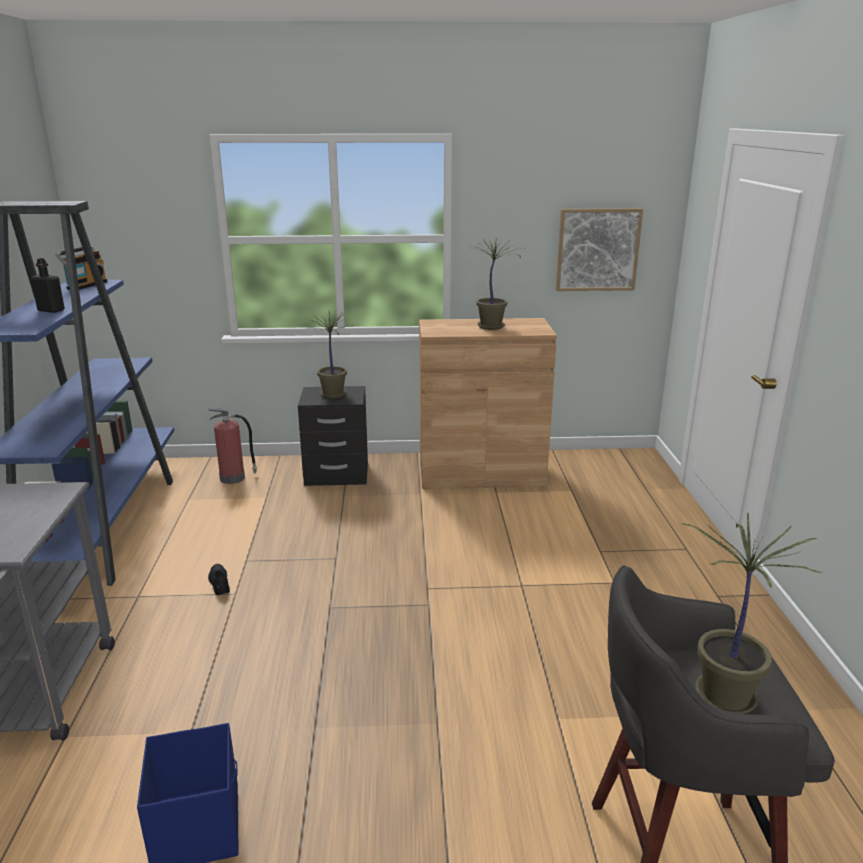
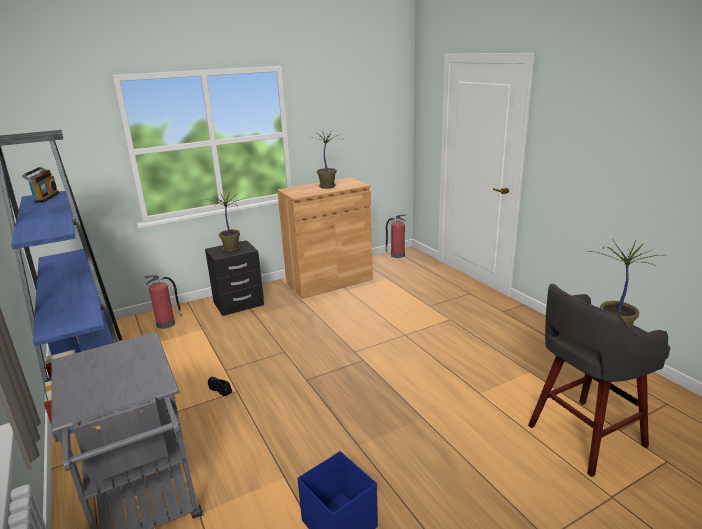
camera: 25 degrees left, 0 degrees up
(51, 310) = (52, 217): black bottle -> none
(597, 249) = (371, 132): picture -> none
(617, 456) = (397, 255): none -> fire extinguisher

